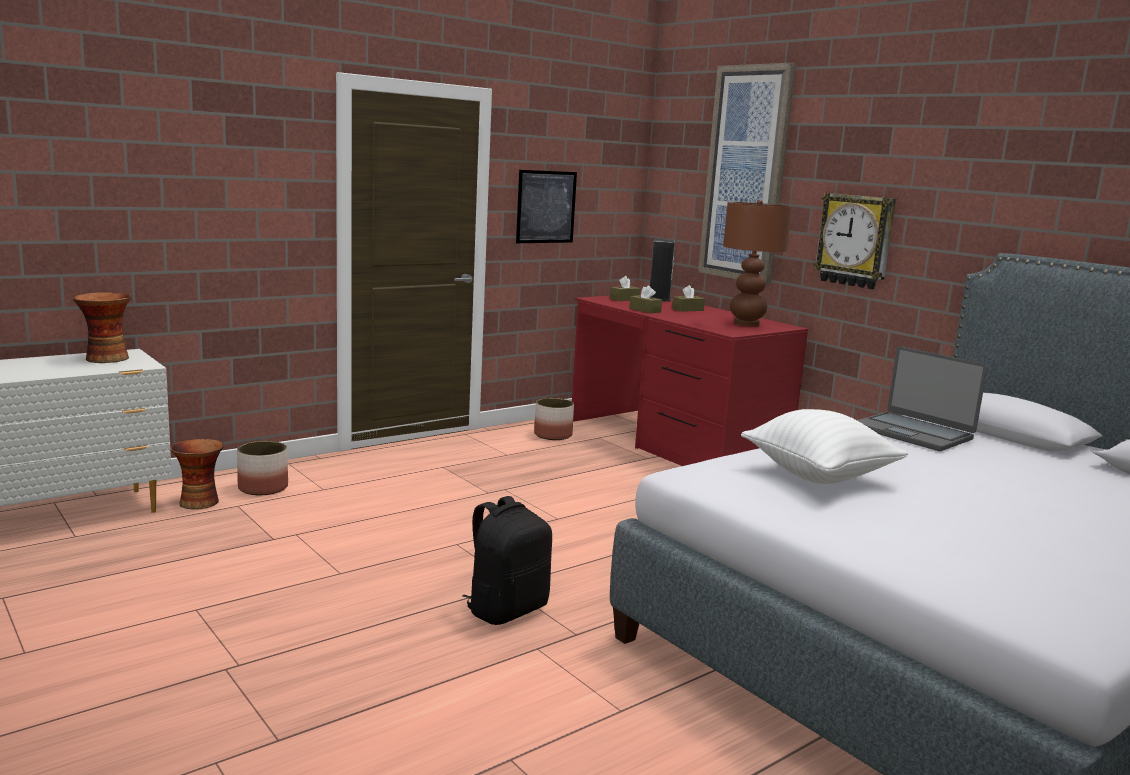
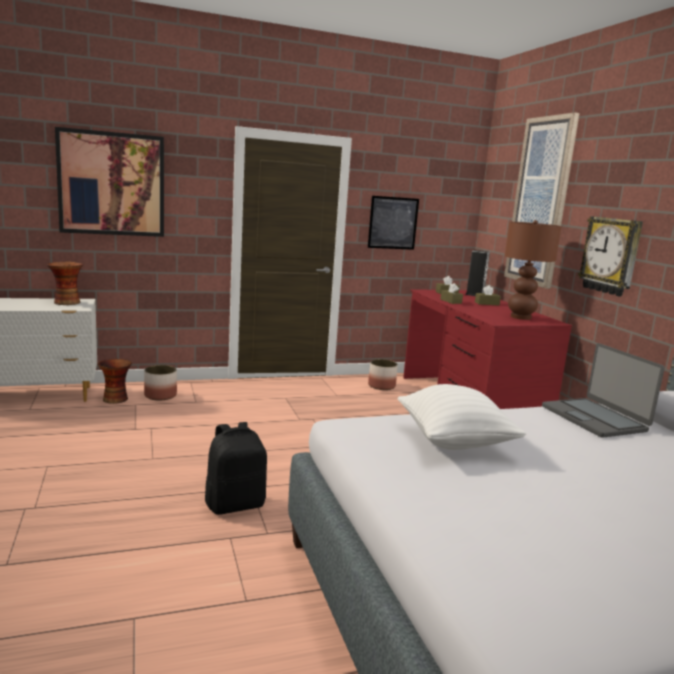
camera: 20 degrees right, 0 degrees up
(158, 164) = (112, 184): none -> picture

